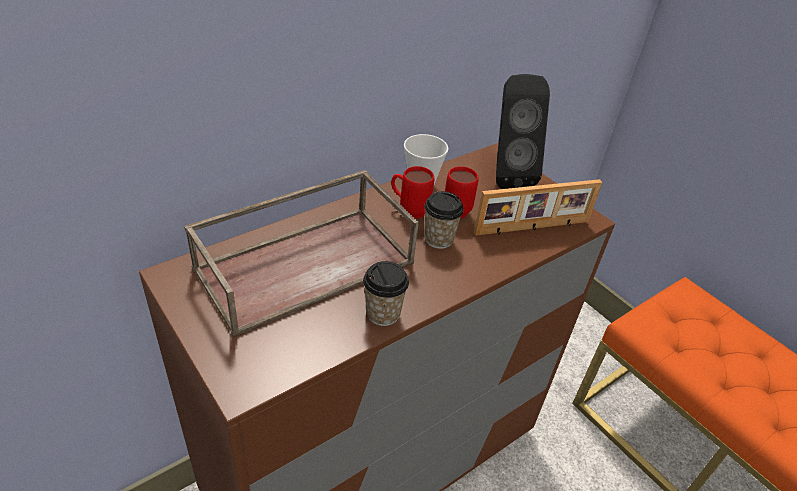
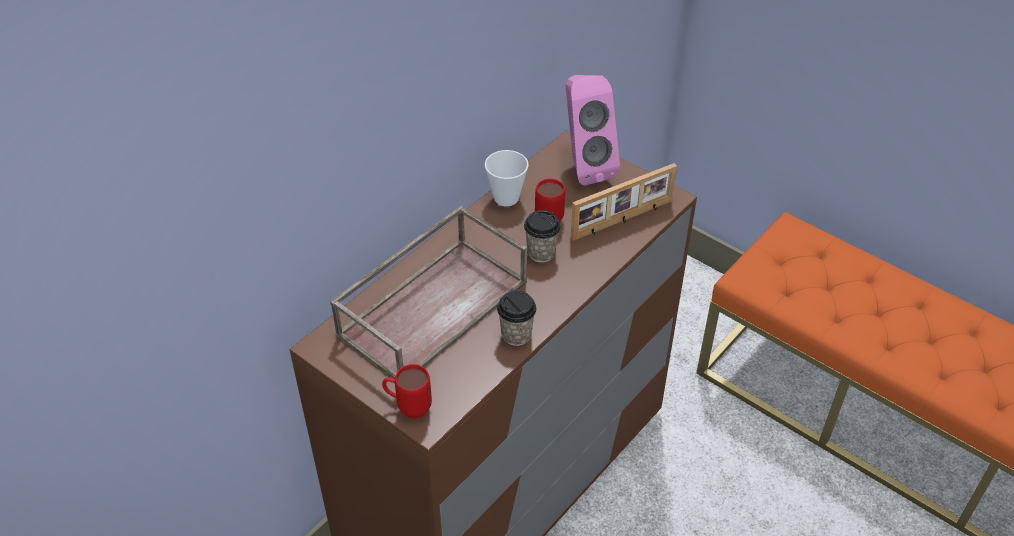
camera: 10 degrees left, 5 degrees up
(408, 210) = (504, 229): red mug -> red mug (408, 407)
(506, 175) = (584, 167): black speaker -> pink speaker

